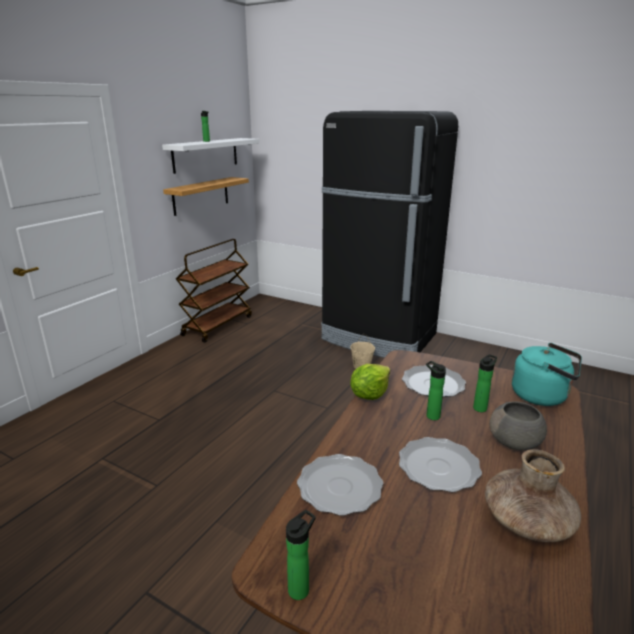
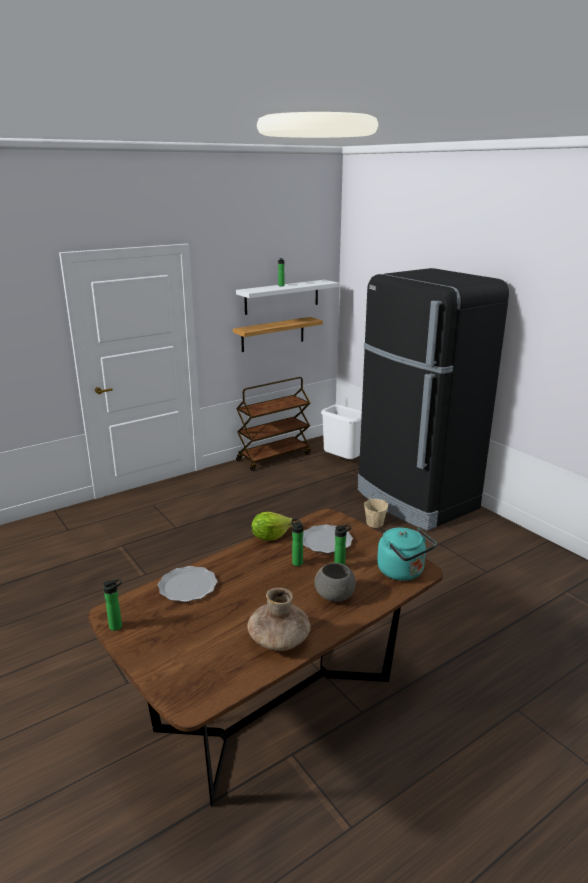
camera: 25 degrees right, 0 degrees up
(288, 318) = (343, 462): none -> white trash can
(439, 467) = (262, 594): plate -> none

